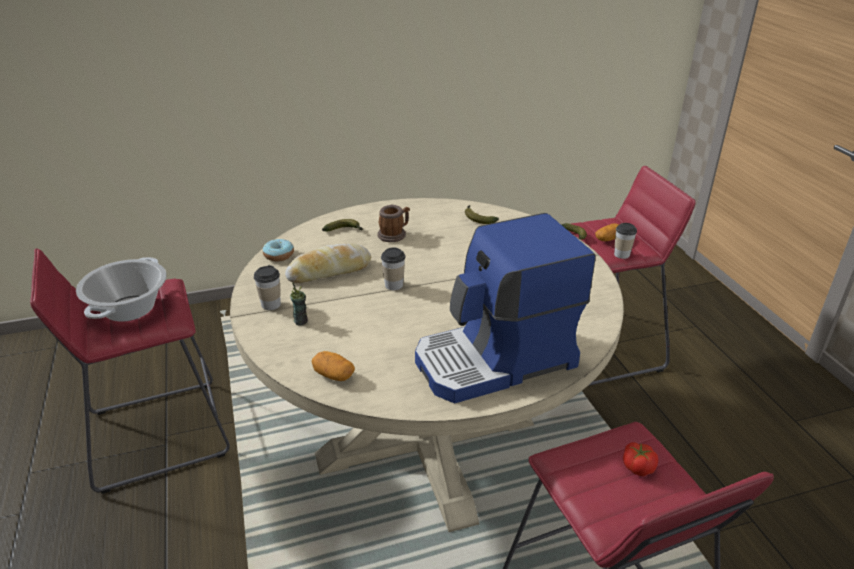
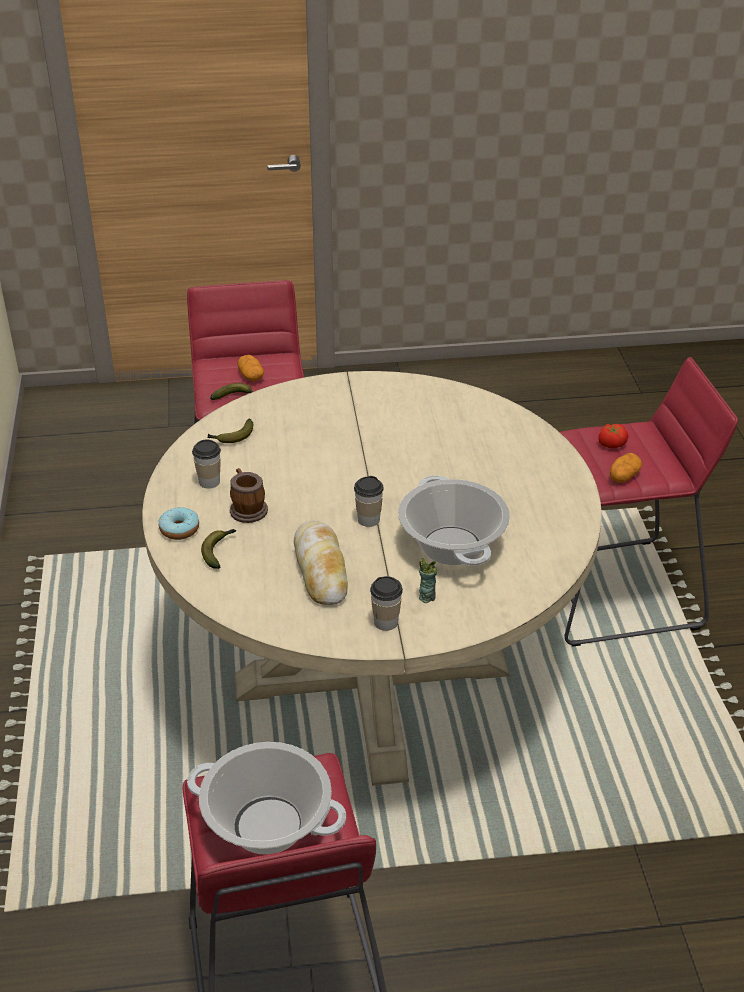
camera: 80 degrees left, 5 degrees up
(279, 255) = (265, 615): donut -> donut (179, 529)
(333, 375) = (530, 575): potato -> potato (623, 476)
(367, 329) = (452, 546): none -> cooking pot
(496, 361) = (521, 468): coffee machine -> none
(621, 254) = (288, 375): cup -> cup (209, 482)

